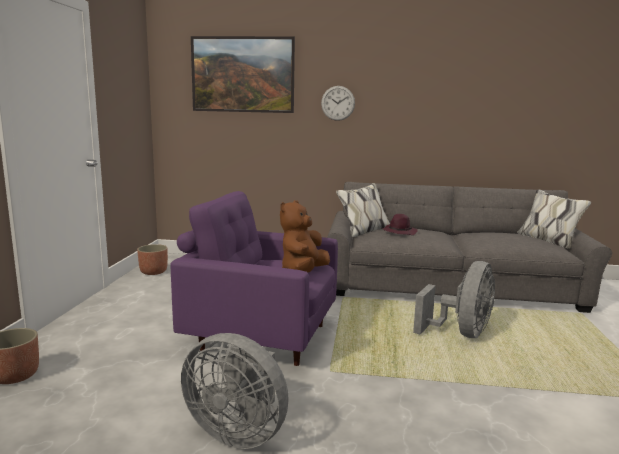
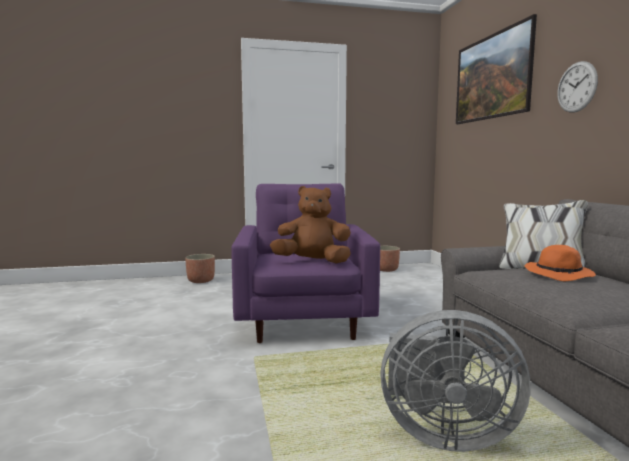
camera: 70 degrees right, 5 degrees down
(238, 432) = (145, 341): grey fan -> none
(399, 232) = (559, 274): purple hat -> orange hat

